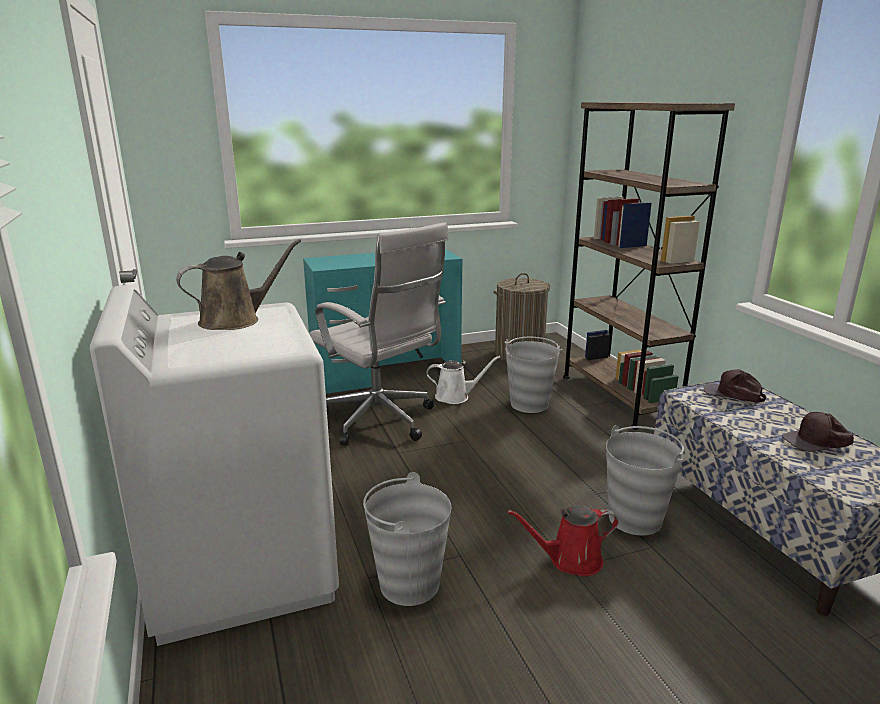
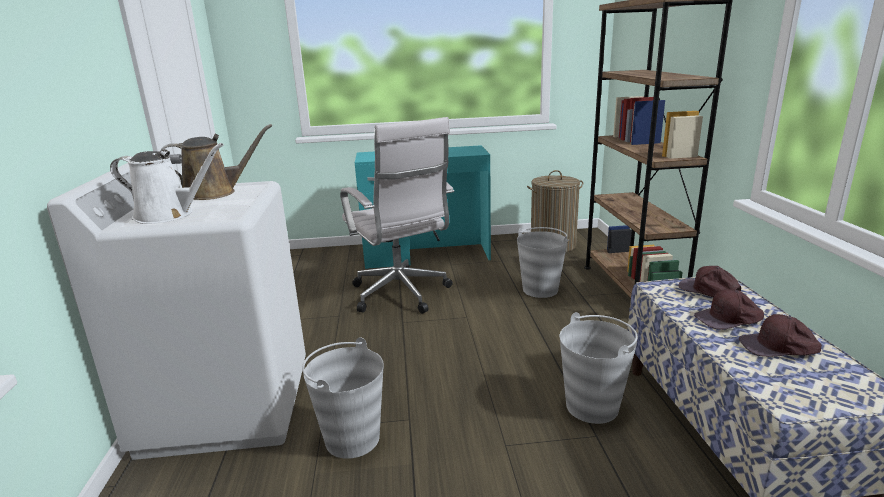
camera: 15 degrees right, 0 degrees up
(455, 396) = (476, 278): white watering can -> white watering can (169, 215)
(570, 560) = (508, 437): red watering can -> none
(764, 419) = (729, 319): none -> brown cap

